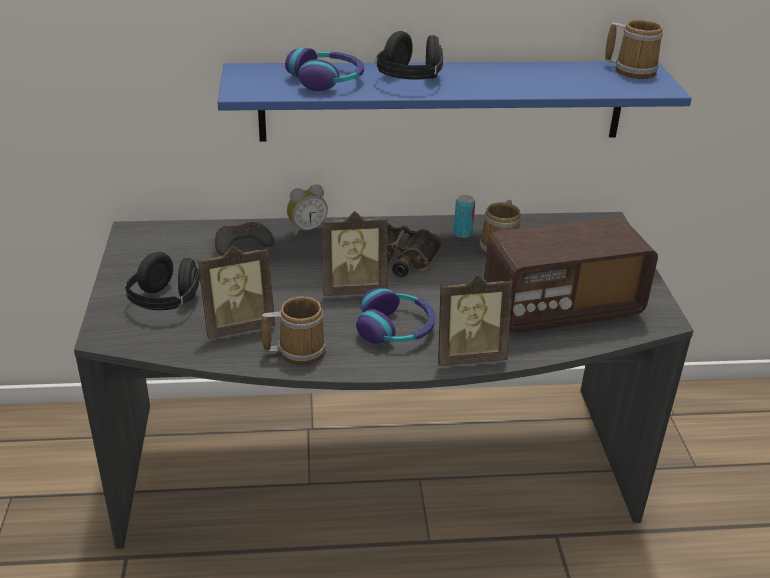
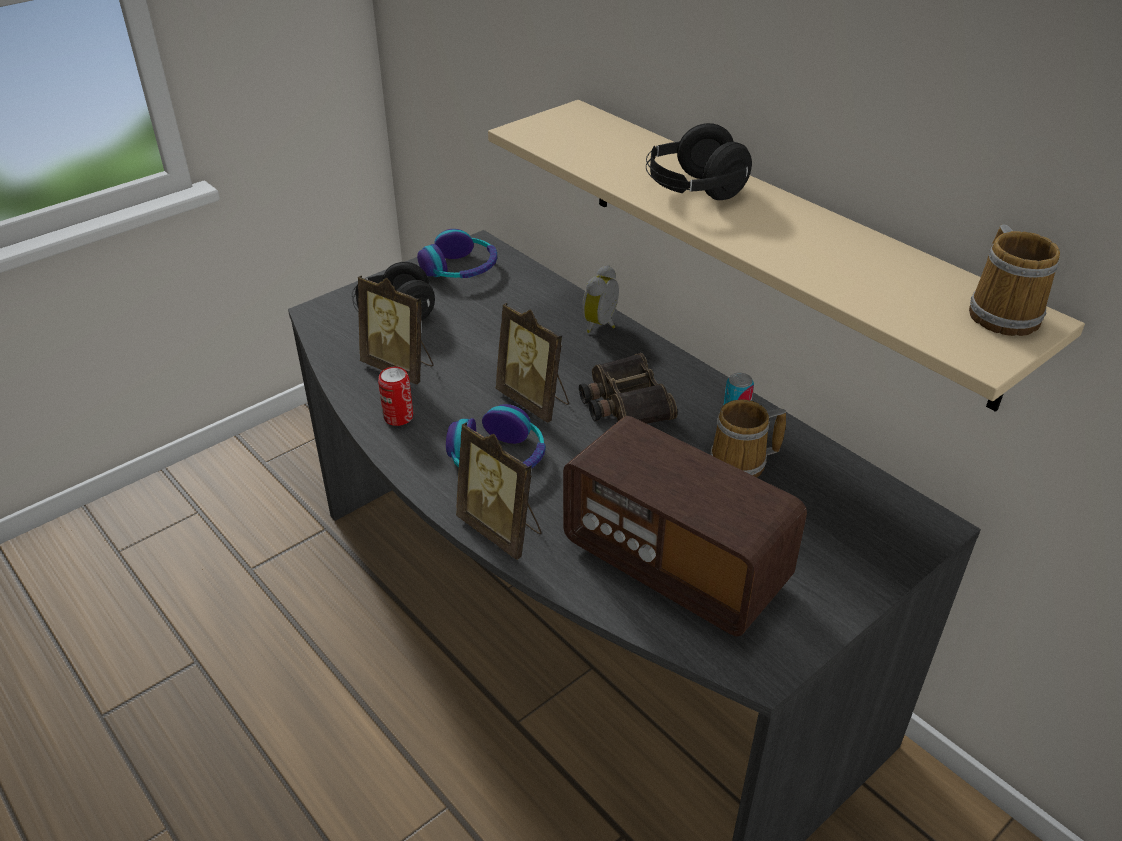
camera: 55 degrees right, 5 degrees up
(242, 243) = (532, 304): grey game controller -> none
(298, 350) = (398, 417): mug -> can
(306, 229) = (602, 325): alarm clock -> alarm clock turned 90 degrees clockwise
(327, 80) = (618, 153): headphones -> headphones (460, 269)
(442, 101) = (778, 243): blue shelf -> beige shelf

